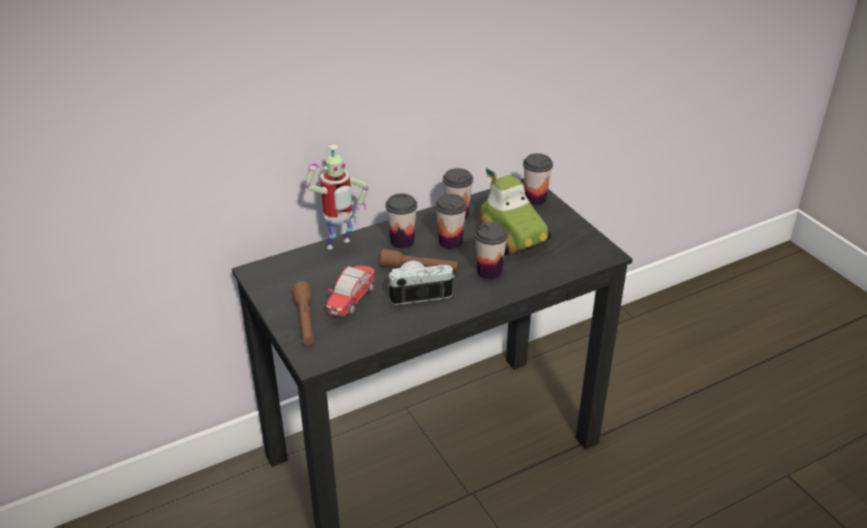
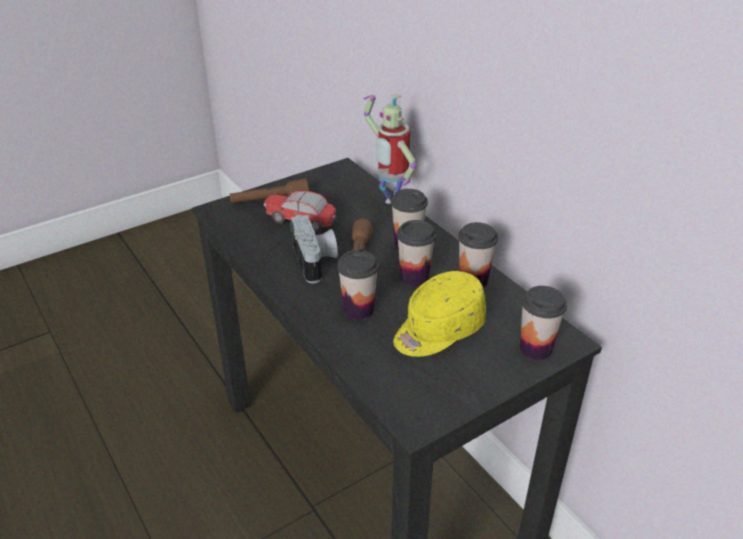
camera: 85 degrees right, 0 degrees up
(514, 236) = (437, 330): toy car -> yellow cap

